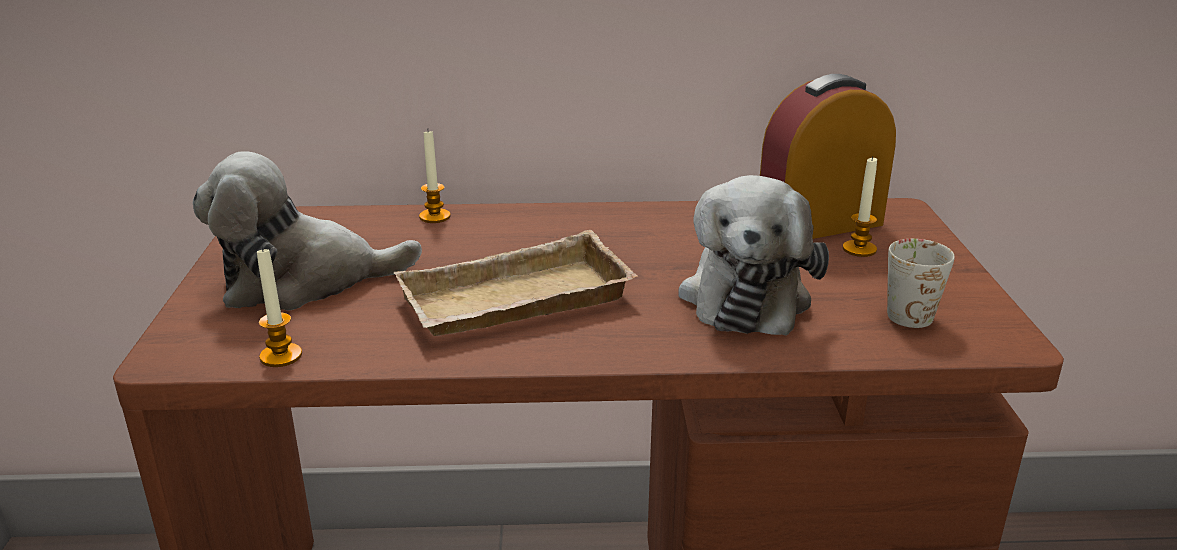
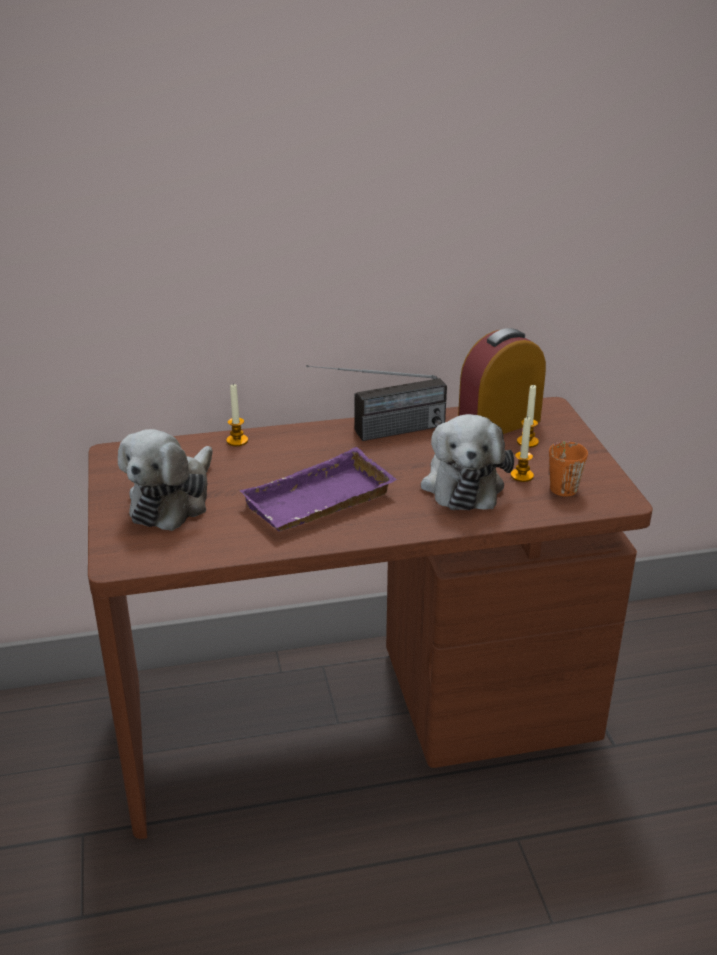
camera: 10 degrees left, 5 degrees up
(281, 356) = (188, 554): candle -> candle (522, 476)
(303, 281) = (172, 500): plush toy -> plush toy turned 45 degrees counterclockwise
(515, 304) = (319, 503): beige tray -> purple tray
(636, 223) = (378, 433): none -> radio
(906, 309) = (561, 484): white mug -> orange mug

